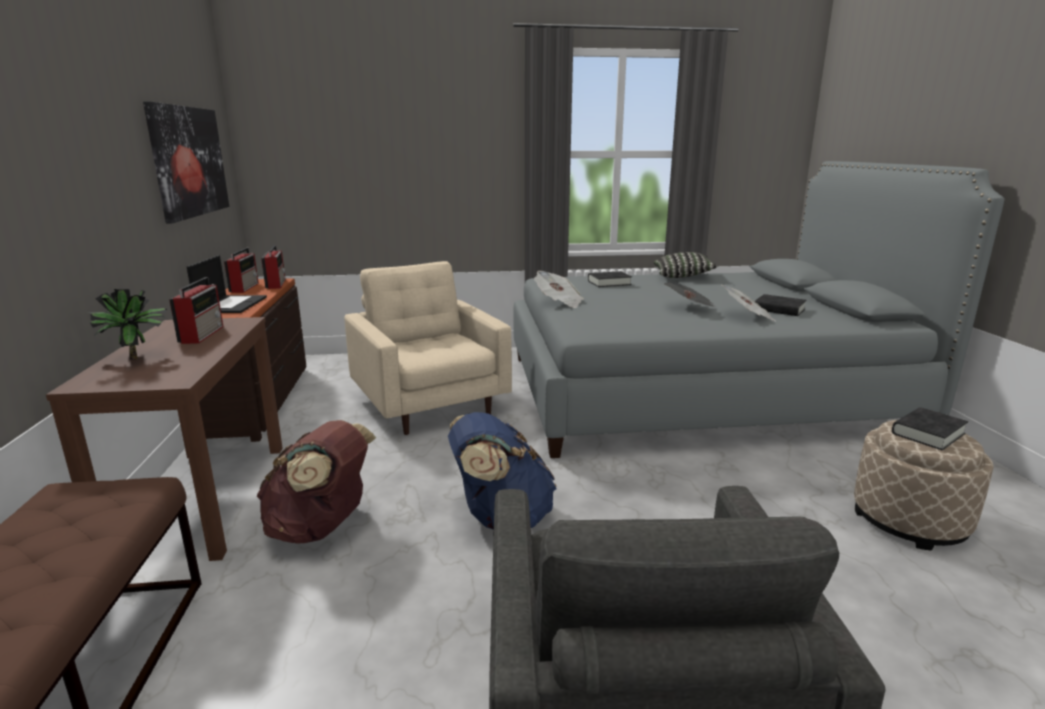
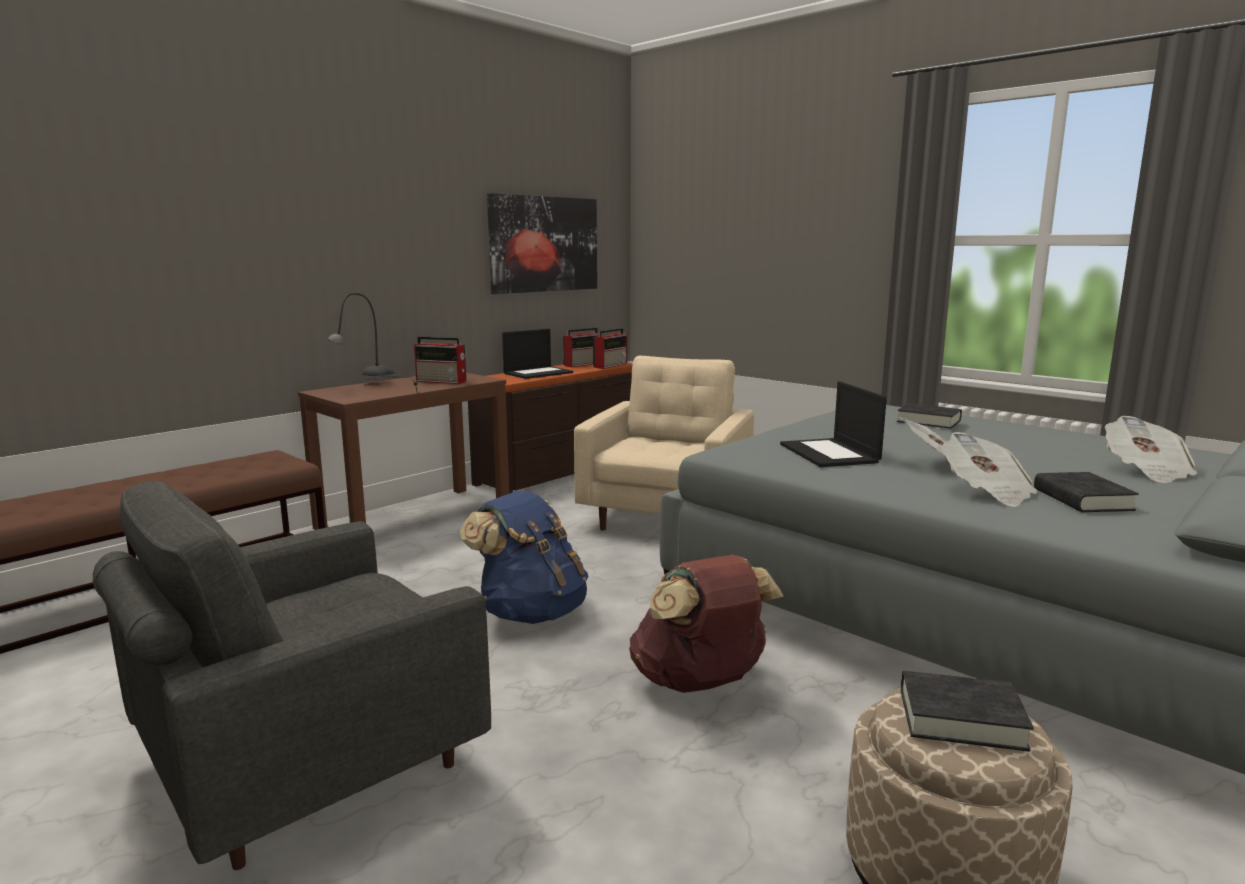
camera: 50 degrees right, 5 degrees down
(139, 358) = (376, 386): potted plant -> grey table lamp
(202, 334) = (442, 381): radio -> radio turned 60 degrees clockwise
(321, 528) = (427, 561): brown backpack -> brown backpack (700, 683)
(559, 302) = (799, 425): newspaper -> newspaper (1146, 471)
(632, 316) = (830, 453): none -> laptop
(683, 276) = (1087, 438): pillow -> none

